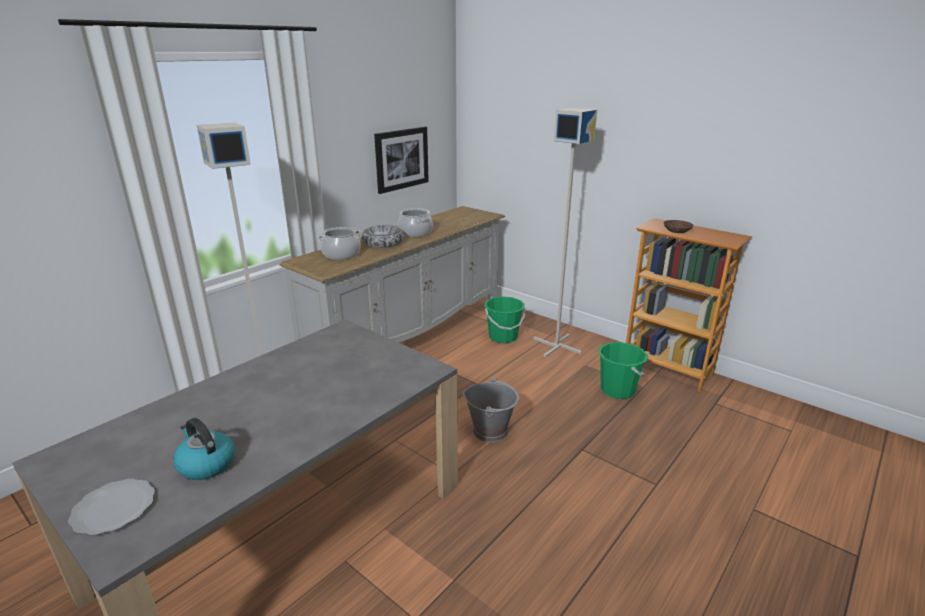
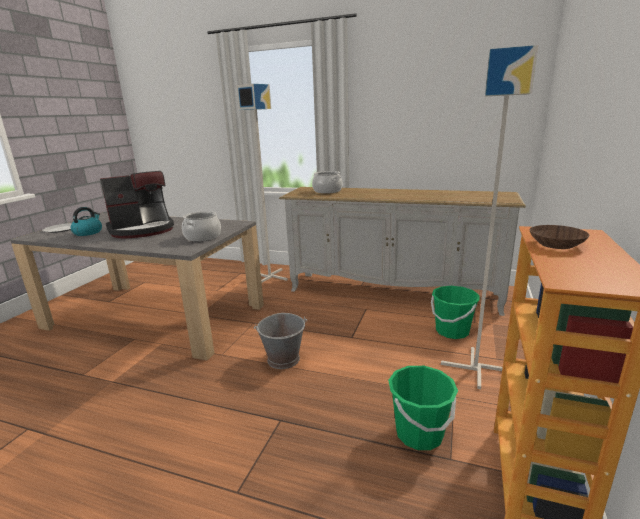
camera: 70 degrees right, 5 degrees down
(273, 404) = (142, 230): none -> coffee machine
(383, 242) = (366, 193): bowl -> none
(401, 159) = (451, 132): picture -> none
(415, 233) = (403, 194): cooking pot -> cooking pot (202, 237)

